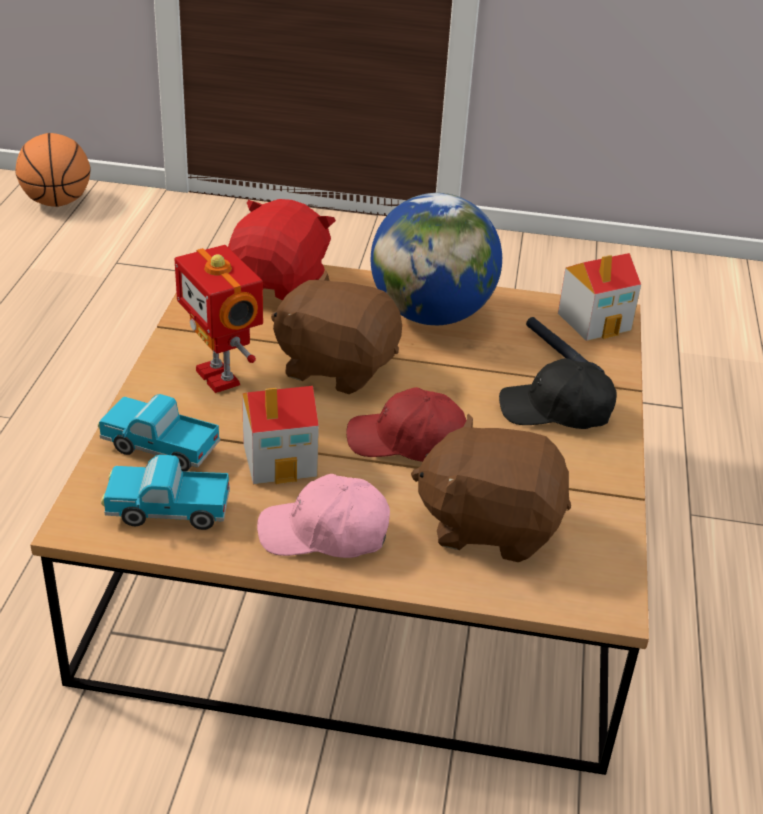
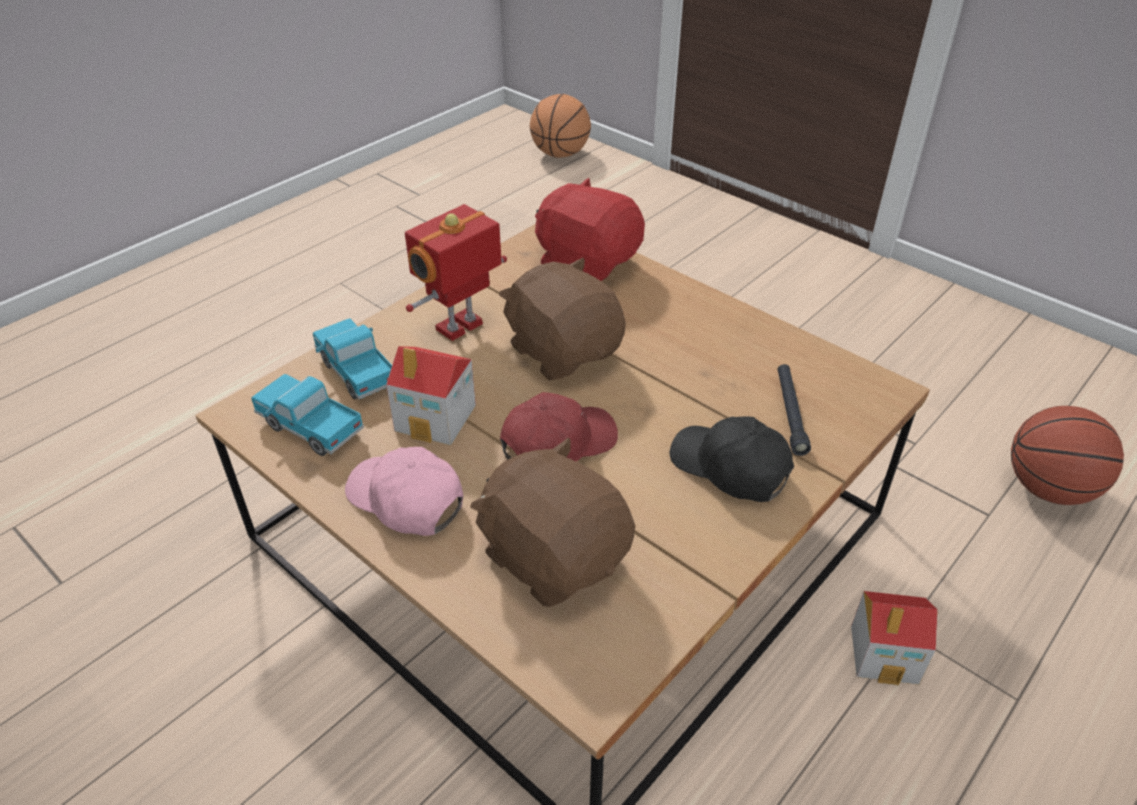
camera: 35 degrees right, 5 degrees up
(221, 377) = (461, 328): toy robot -> toy robot turned 45 degrees clockwise
(280, 284) = (587, 262): red plush toy -> red plush toy turned 105 degrees counterclockwise
(407, 442) = (557, 444): red cap -> red cap turned 105 degrees clockwise
(431, 314) = (696, 331): globe -> none
(595, 321) = (860, 391): toy house -> toy house (885, 654)
(706, 373) = (1048, 488): none -> basketball

